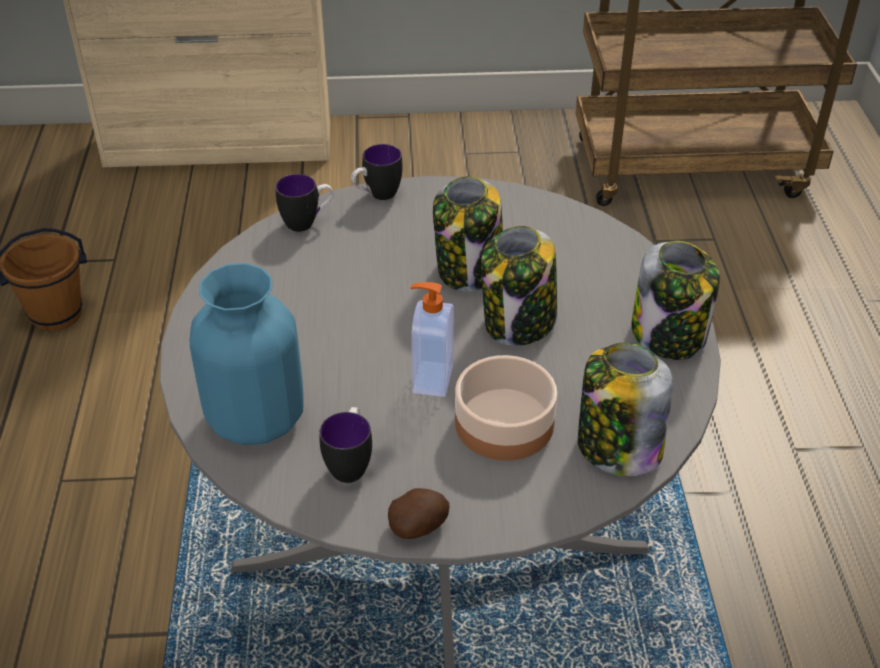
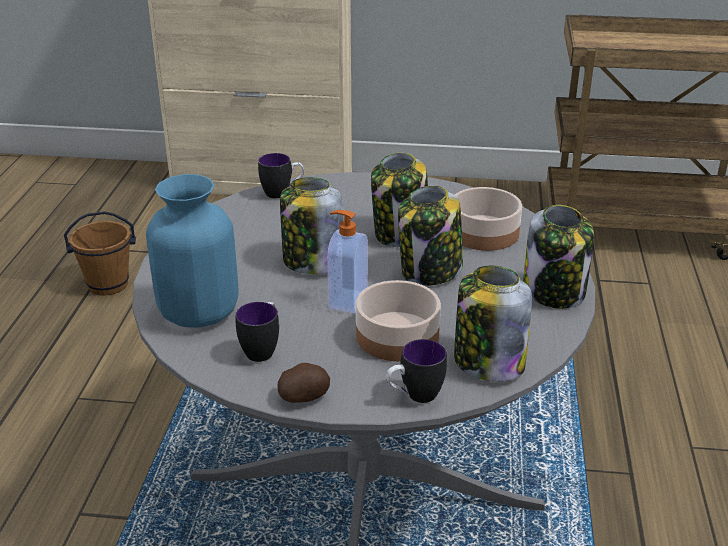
camera: 10 degrees right, 10 degrees down
(374, 325) = (312, 262): none -> jar
(377, 196) = (342, 181): mug -> mug (414, 396)
(567, 256) = (484, 232): none -> bowl

